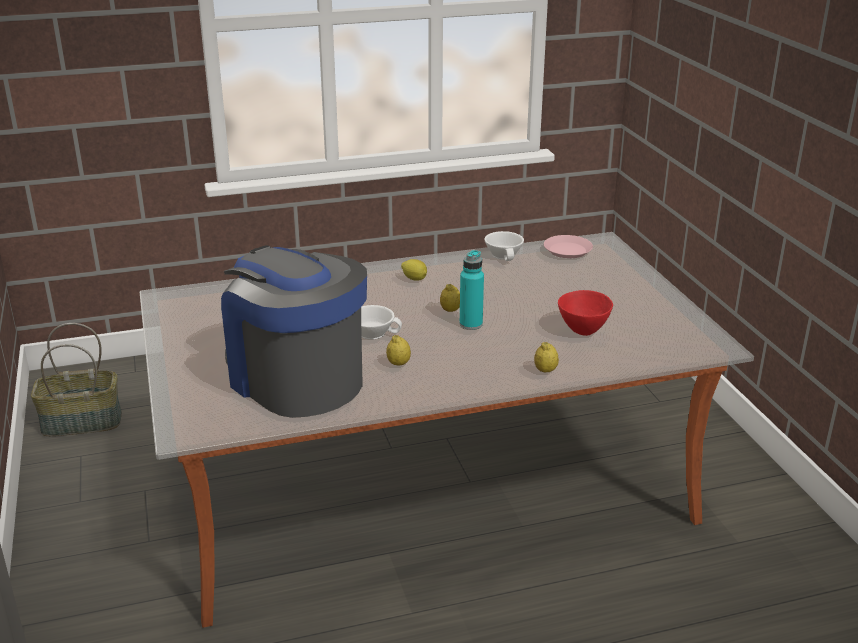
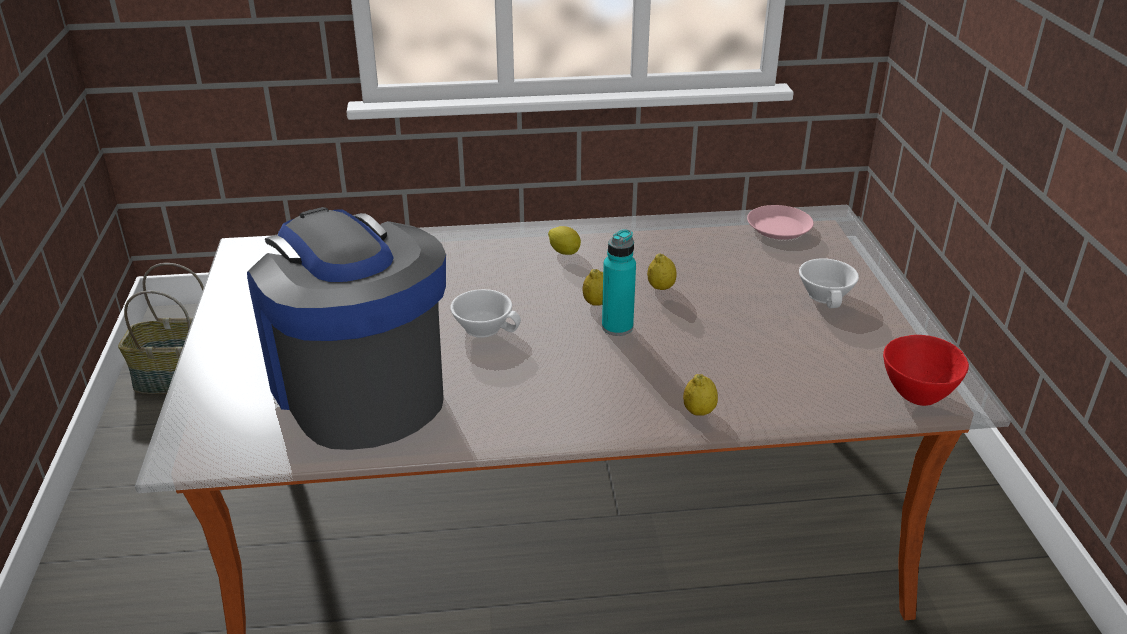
camera: 10 degrees right, 5 degrees up
(398, 363) = (501, 379): lemon -> lemon (661, 288)
(505, 255) = (694, 227): white cup -> white cup (827, 295)
(582, 330) = (768, 351): red bowl -> red bowl (916, 394)

